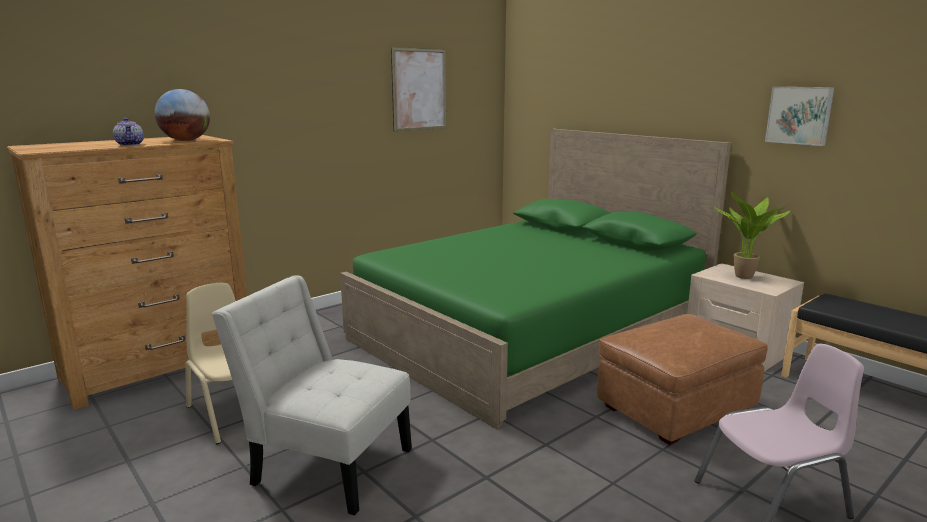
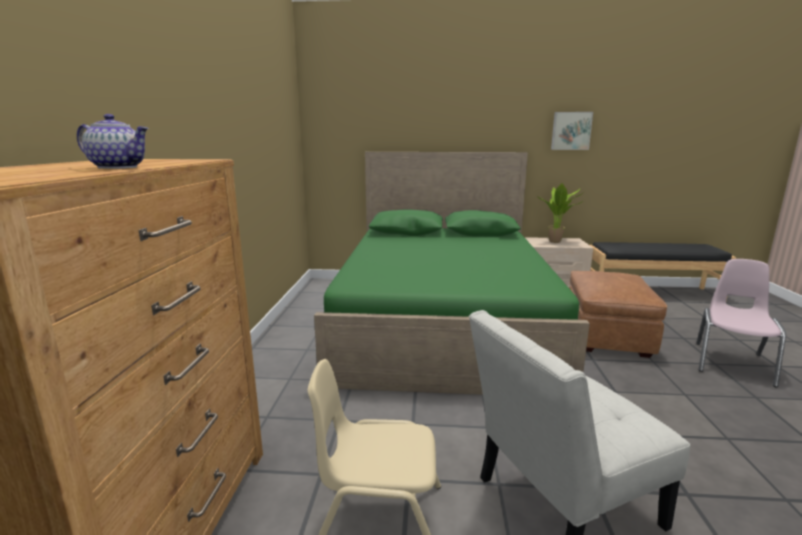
camera: 45 degrees left, 0 degrees up
(186, 140) = (166, 161): globe -> none
(419, 89) = (264, 112): picture -> none

